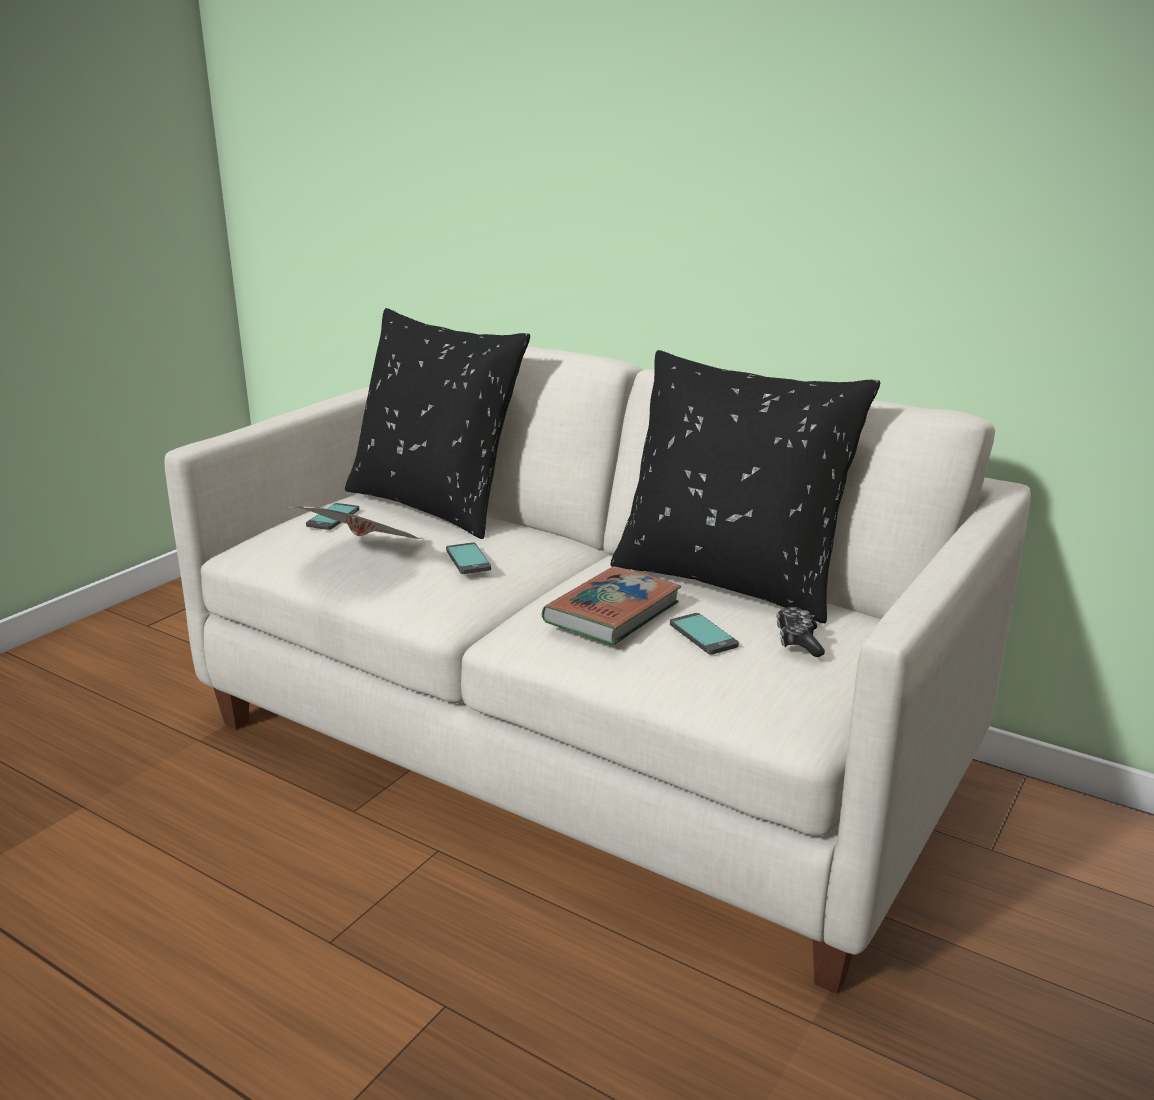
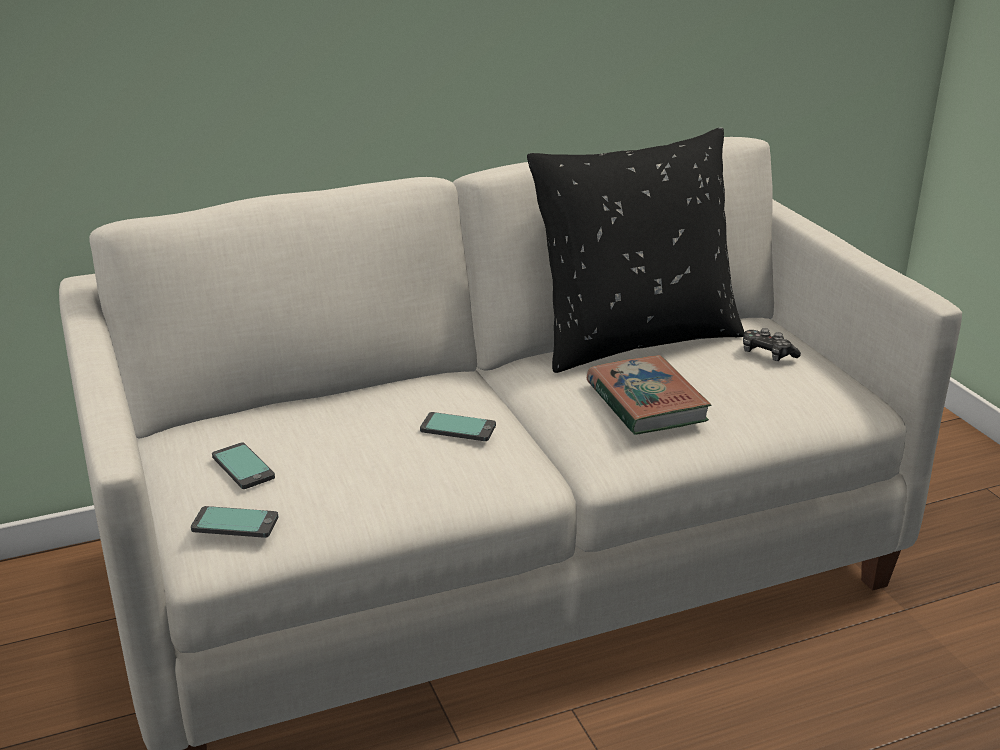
camera: 55 degrees left, 5 degrees up
(367, 557) = (381, 477): newspaper -> none
(436, 505) = (289, 404): black pillow -> none
(703, 635) = (723, 382): phone -> phone (235, 523)

